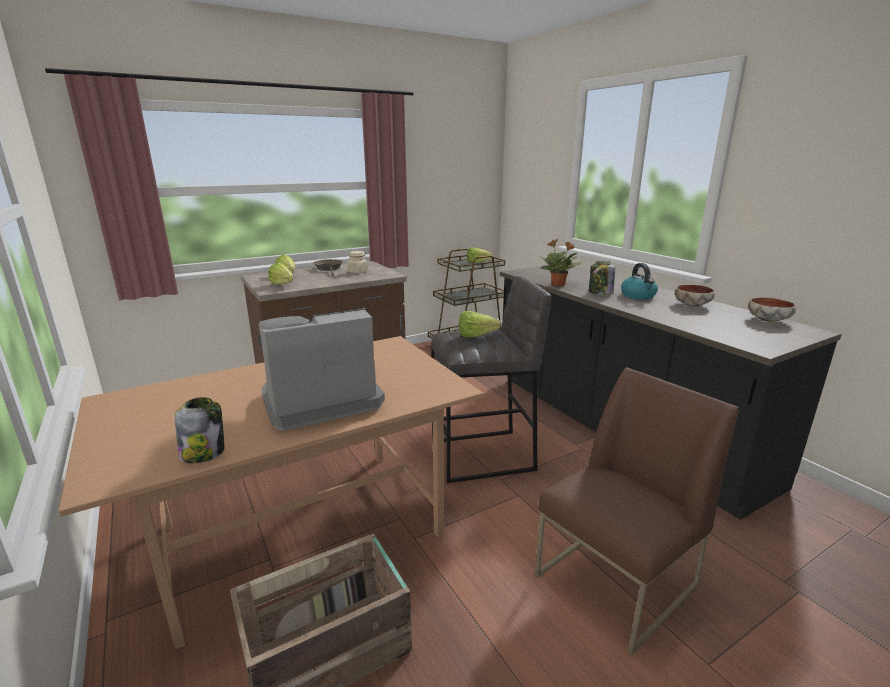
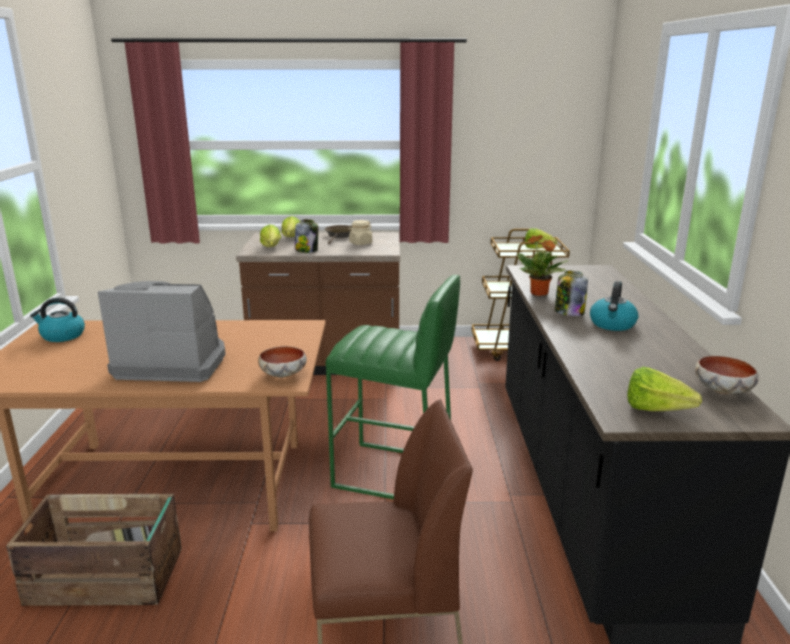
camera: 30 degrees right, 0 degrees up
(141, 406) = (62, 336): none -> kettle
(204, 452) = (51, 380): jar -> jar (307, 250)
(479, 336) = (386, 336): lettuce -> lettuce (661, 412)
(483, 456) = (394, 474): grey stool -> green stool
(692, 305) = (659, 349): bowl -> bowl (284, 374)

